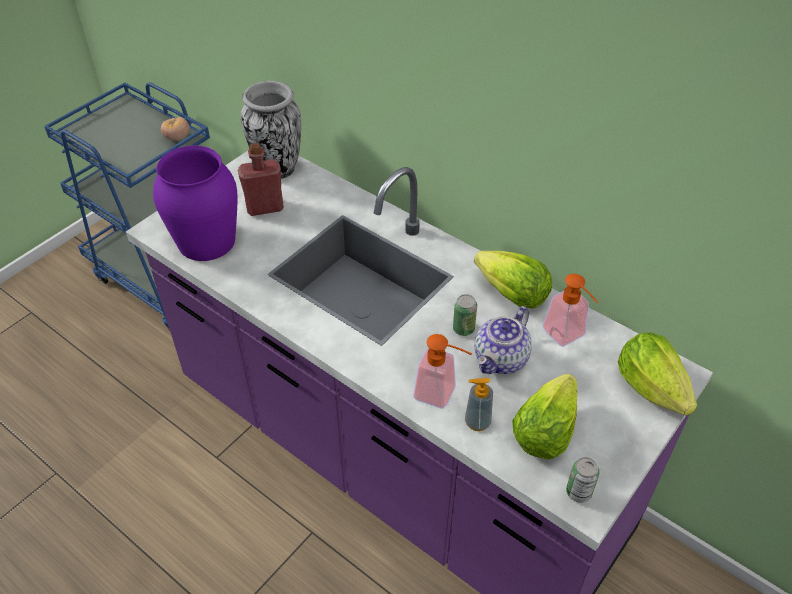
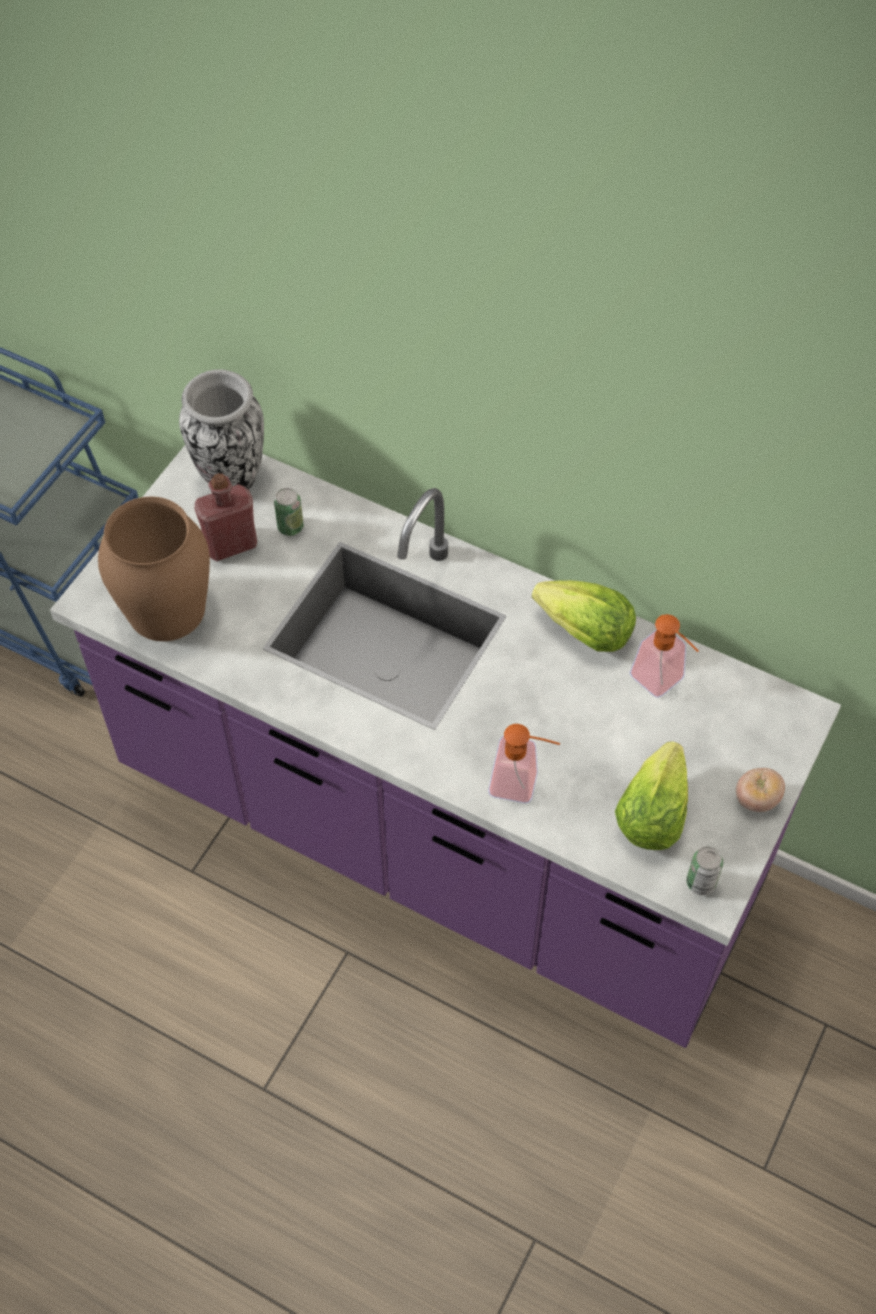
camera: 10 degrees left, 10 degrees up
(177, 138) = (58, 430): tomato -> tomato (756, 799)
(207, 241) = (167, 609): purple vase -> brown vase
(463, 329) = (532, 691): can -> can (290, 527)
(477, 422) = (571, 814): soap dispenser -> none
(501, 359) = (586, 726): teapot -> none
(651, 387) = (770, 736): lettuce -> none

